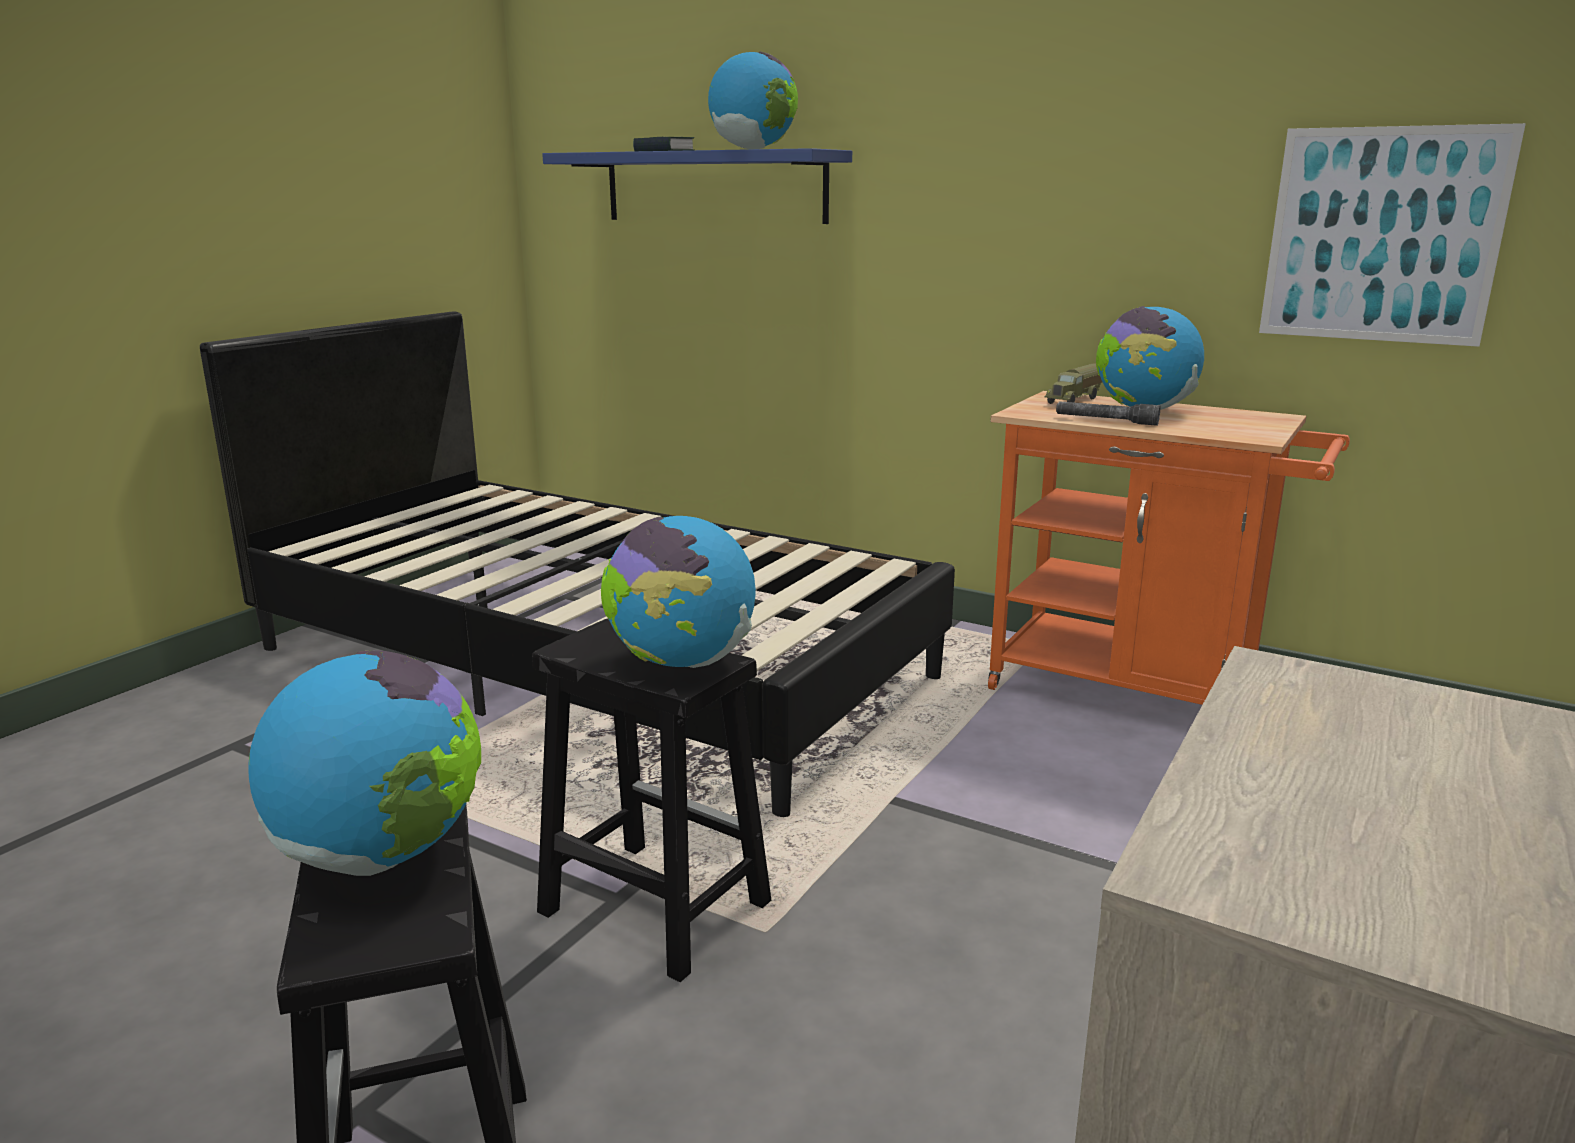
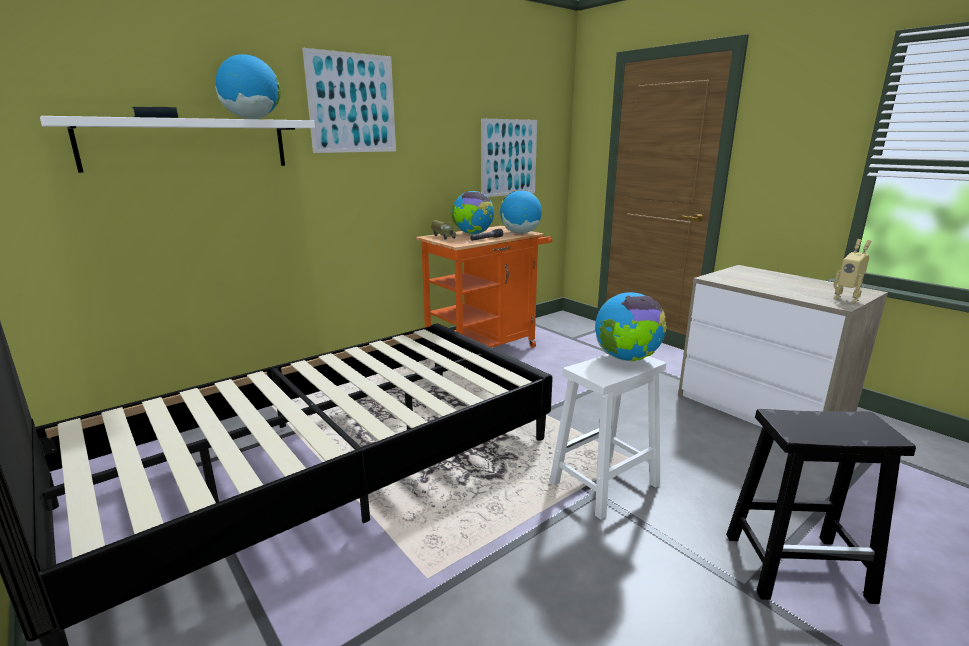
camera: 70 degrees left, 0 degrees up
(381, 855) = (815, 426): globe -> globe (520, 233)
(651, 906) = (603, 484): black stool -> white stool
(713, 187) = (187, 144): blue shelf -> white shelf
(954, 113) = (352, 103): none -> picture
(1319, 906) = (847, 298): none -> toy robot

